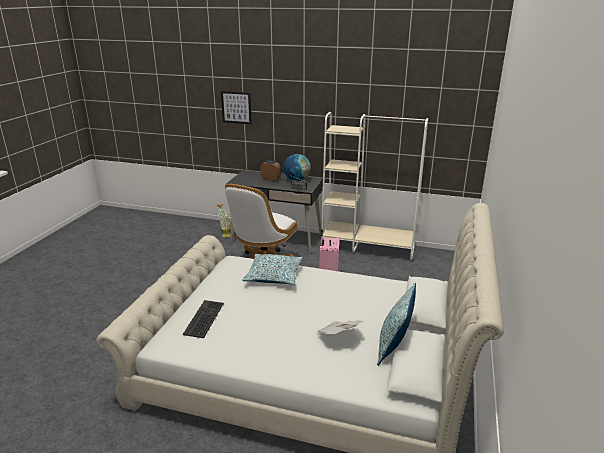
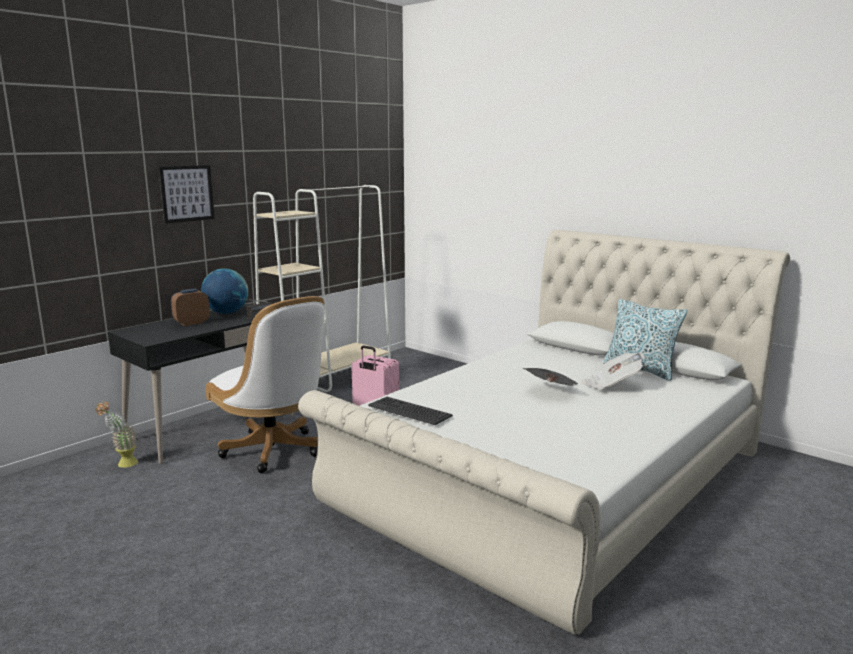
camera: 65 degrees left, 10 degrees down
(204, 319) = (529, 445): keyboard -> keyboard (410, 411)
(236, 107) = (78, 211): picture -> picture (187, 193)
(274, 276) = (449, 391): pillow -> none
(301, 312) = (552, 392): none -> newspaper

